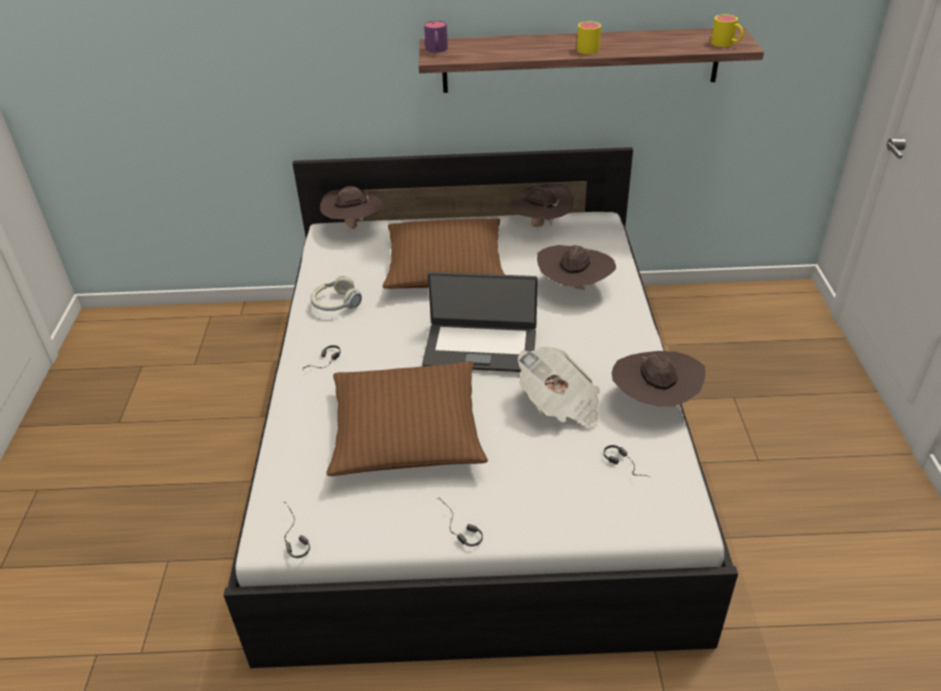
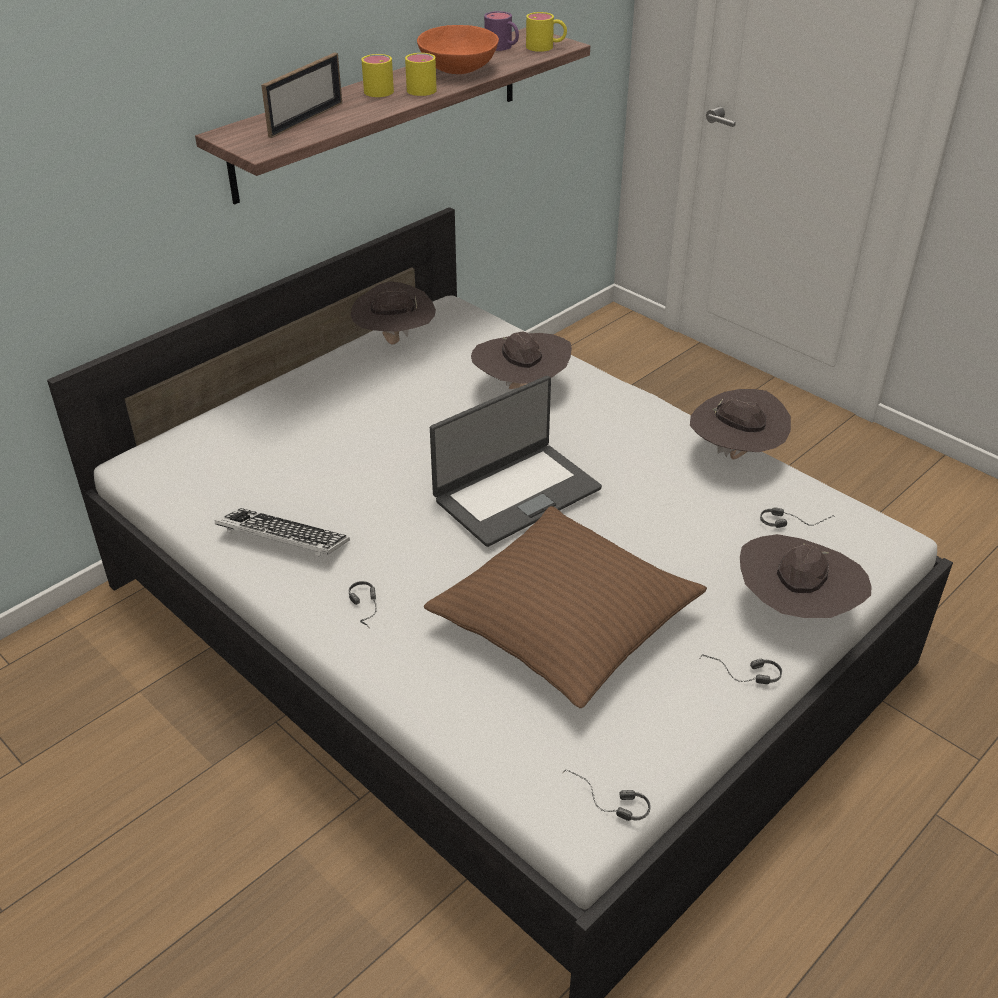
camera: 45 degrees left, 0 degrees up
(336, 304) = (283, 539): headphones -> keyboard
(353, 226) = (168, 441): brown hat -> brown hat (794, 610)
(436, 50) = (245, 141): purple mug -> purple mug (503, 47)
(445, 267) = (354, 433): brown pillow -> none
(489, 48) = (306, 119): none -> picture frame
(560, 405) = (665, 504): newspaper -> none
(562, 41) = (376, 89): none -> yellow mug
(637, 42) = (457, 69): none -> orange bowl

